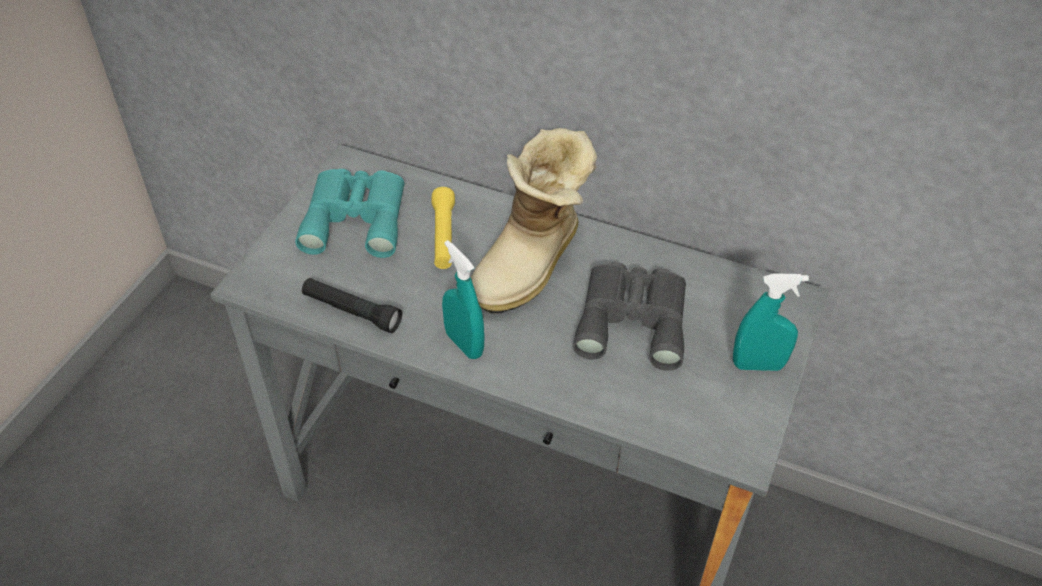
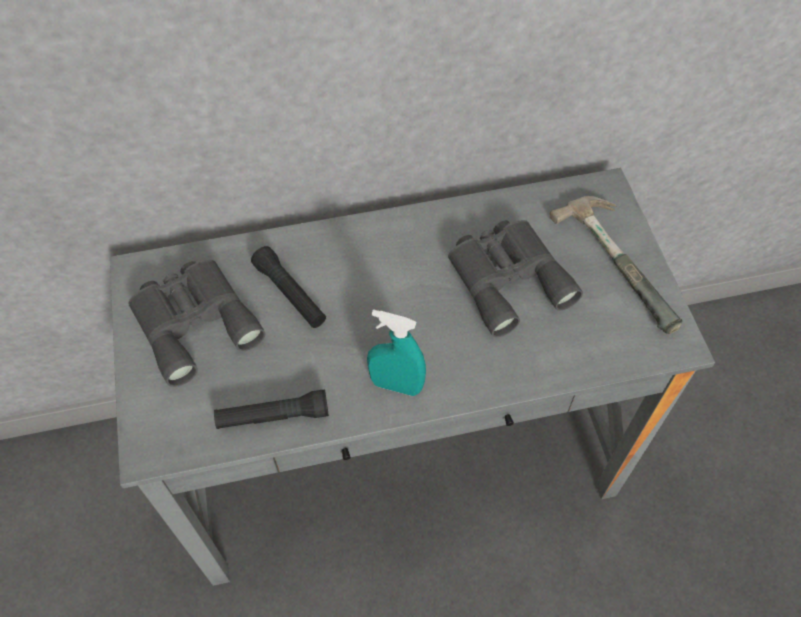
camera: 35 degrees left, 10 degrees up
(357, 217) = (194, 321): turquoise binoculars -> grey binoculars
(443, 236) = (290, 294): yellow flashlight -> black flashlight
(532, 265) = (388, 277): boot -> none
(758, 365) = (626, 262): turquoise spray bottle -> hammer

